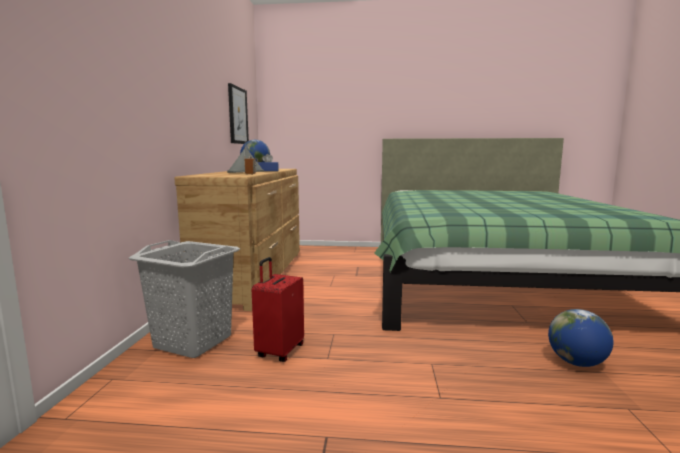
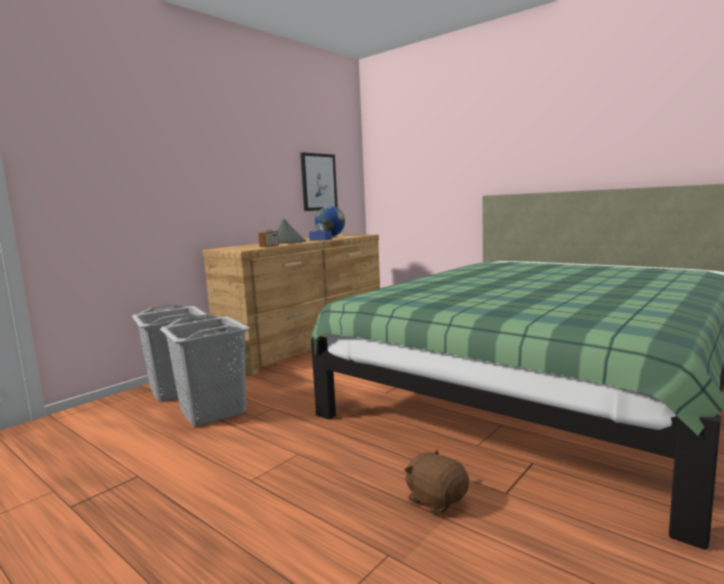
camera: 35 degrees right, 0 degrees up
(279, 351) = (213, 411): red suitcase -> grey laundry basket
(576, 363) = (436, 499): globe -> brown plush toy

